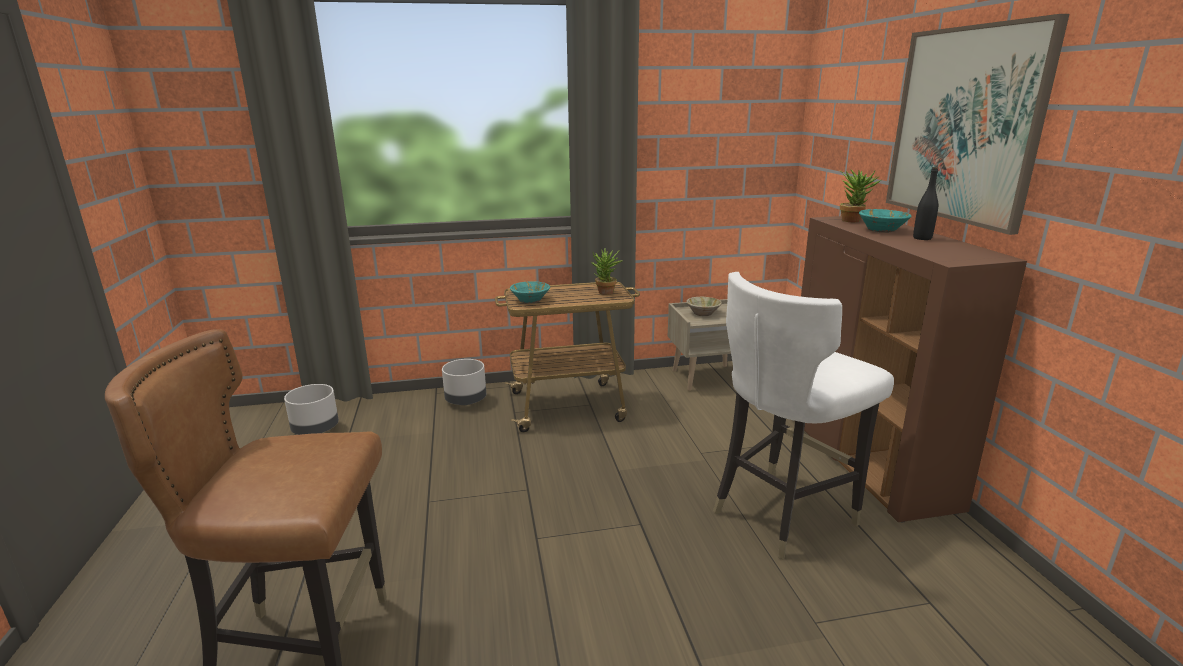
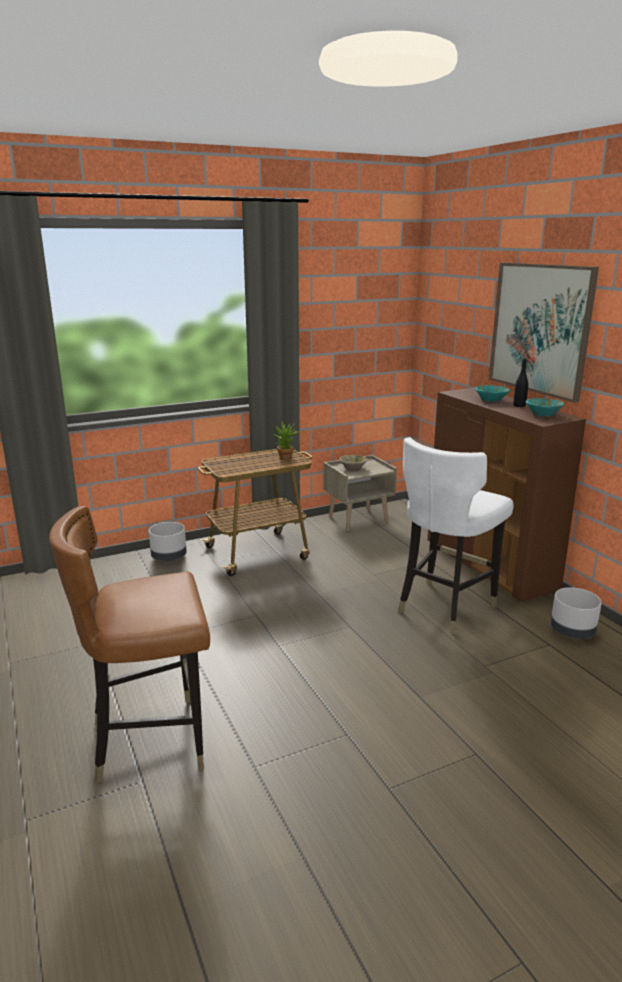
camera: 15 degrees left, 0 degrees up
(315, 430) = (48, 595): grey planter -> grey planter (572, 632)
(530, 300) = (229, 468): turquoise bowl -> turquoise bowl (543, 414)
(853, 220) = (469, 393): potted plant -> none

